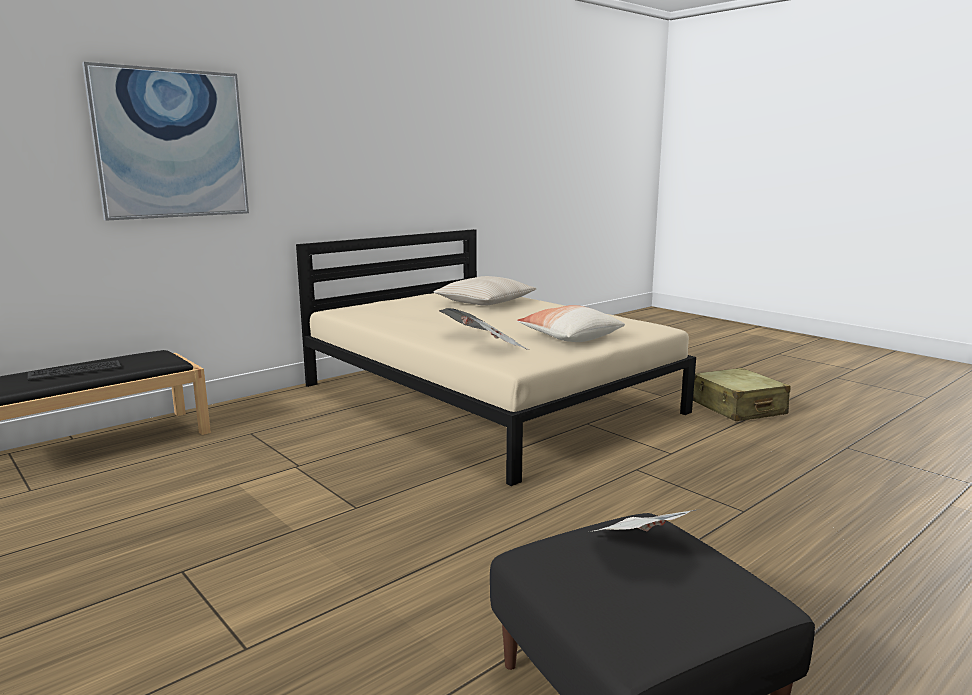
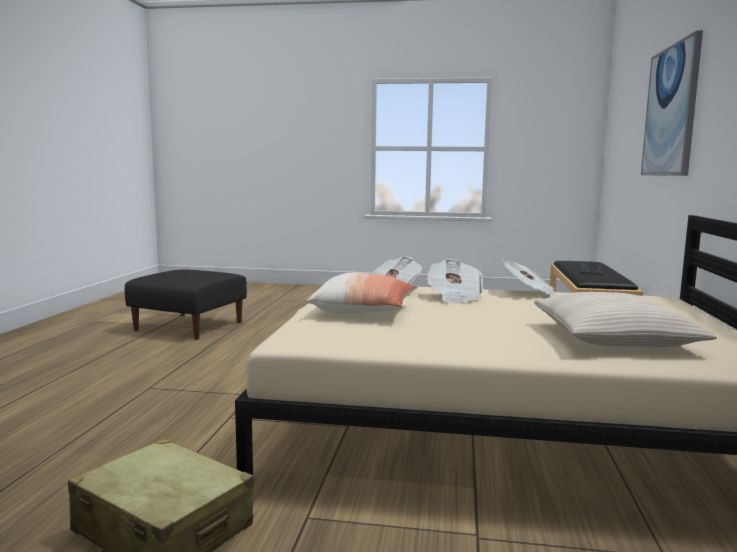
camera: 140 degrees right, 5 degrees down
(641, 546) = (191, 278): newspaper -> newspaper (529, 293)

